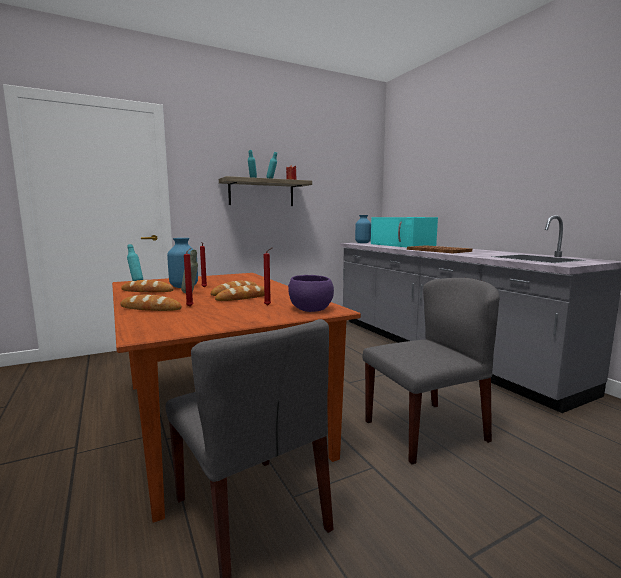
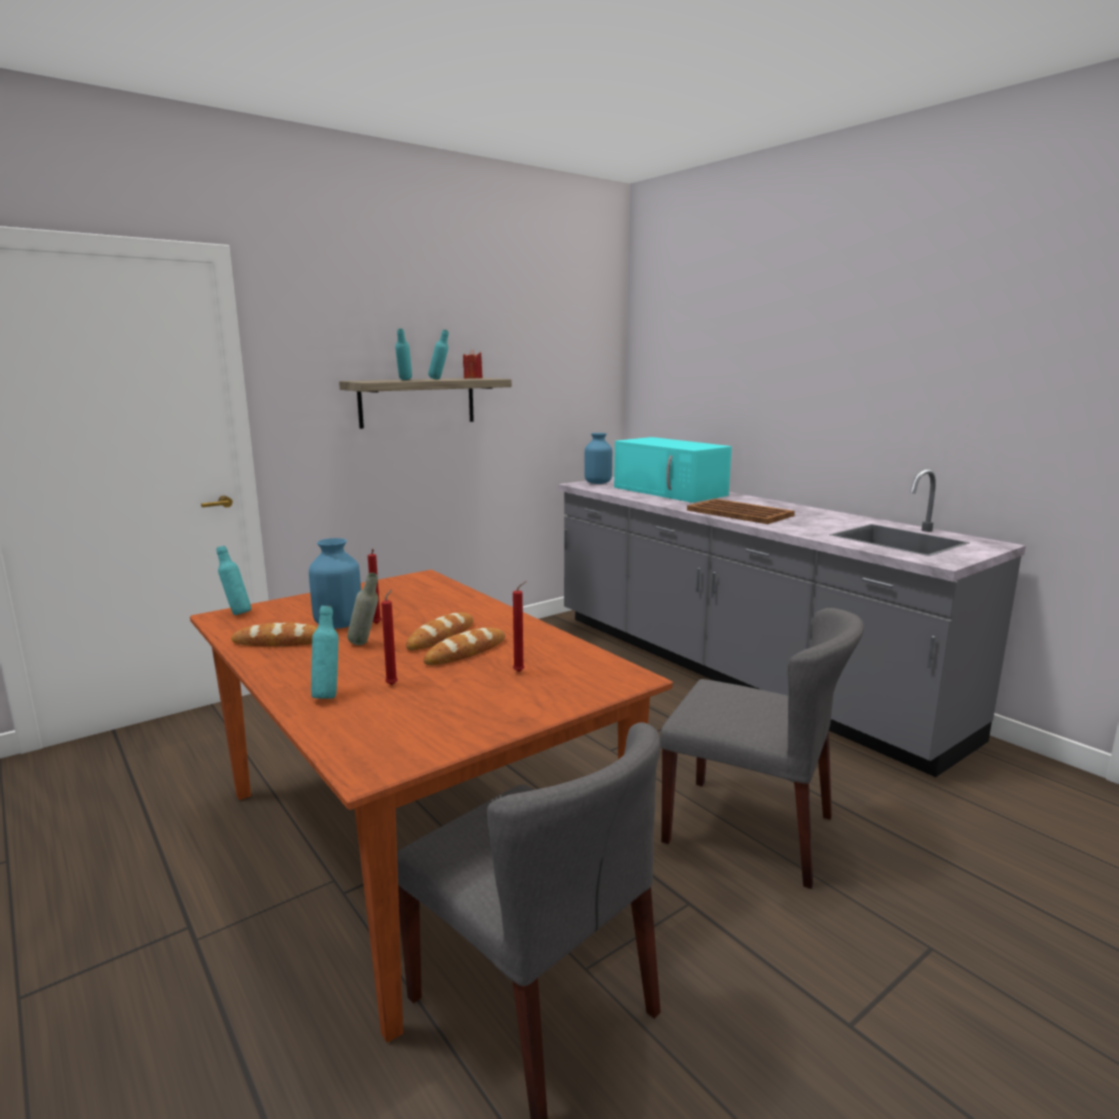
camera: 10 degrees left, 5 degrees up
(150, 308) = (327, 695): bread -> turquoise bottle
(310, 309) = (591, 677): purple bowl -> none
(425, 430) = (750, 829): grey chair -> grey chair turned 60 degrees clockwise

